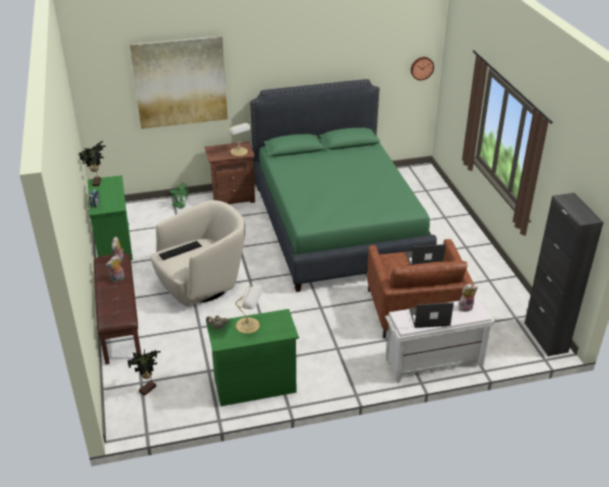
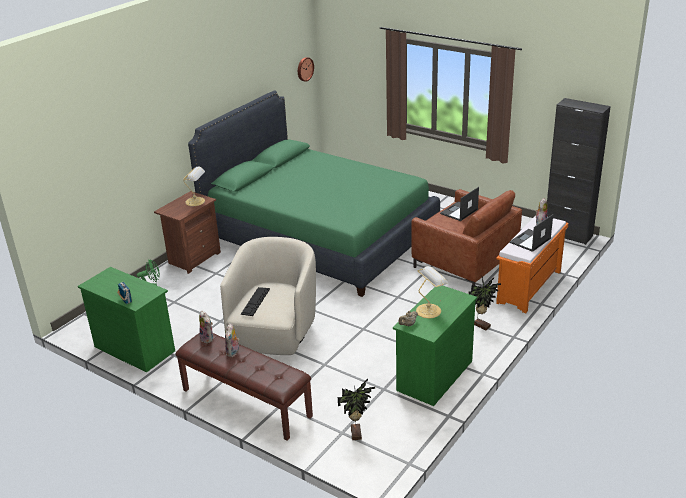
camera: 40 degrees left, 5 degrees down
(97, 182) = (94, 283): potted plant -> potted plant (482, 325)
(180, 82) = (121, 143): picture -> none
(433, 363) = (529, 288): white bench -> orange bench

